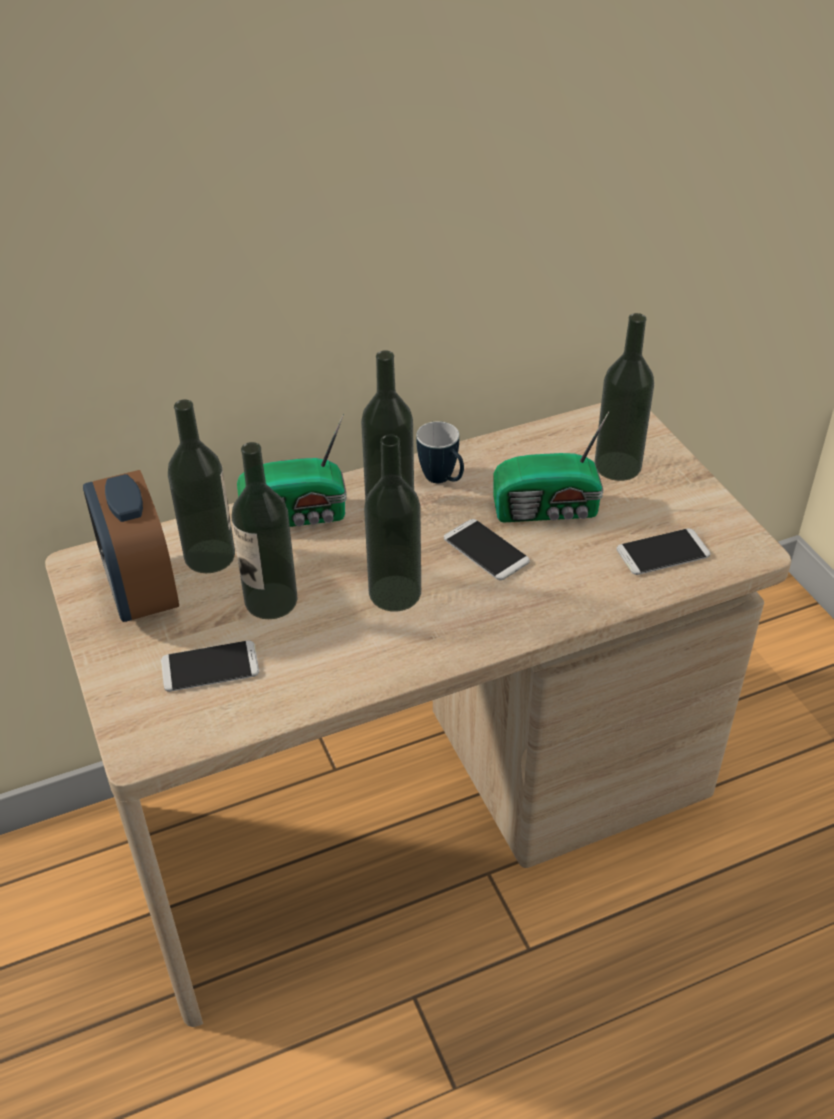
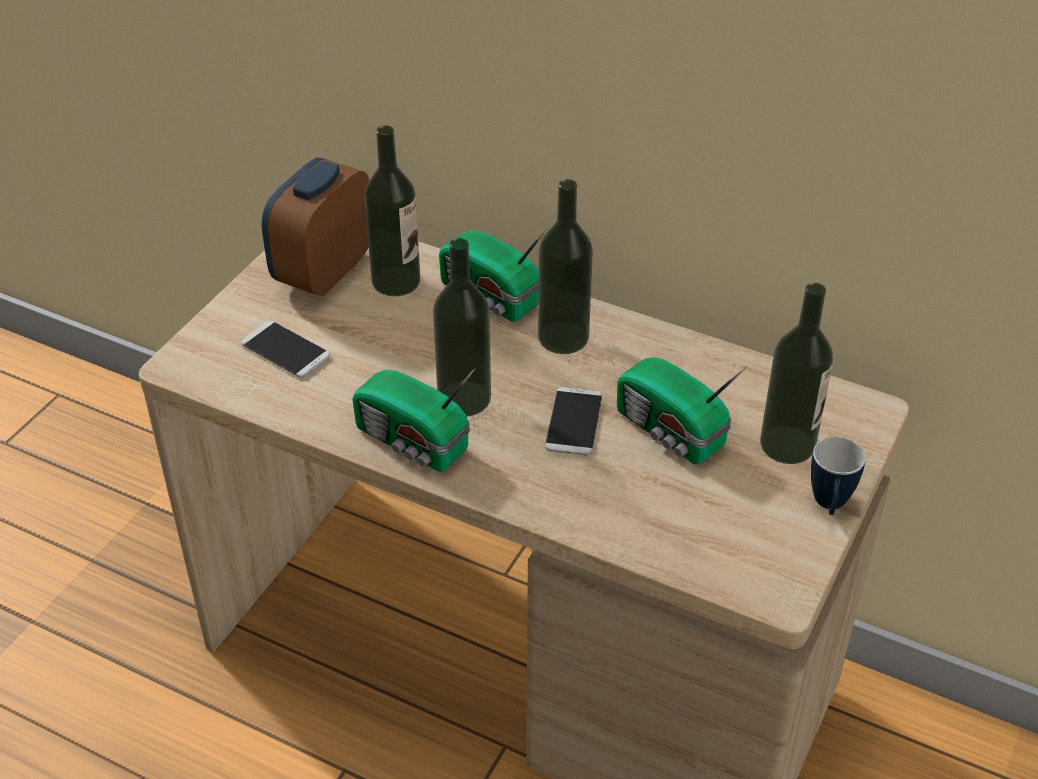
camera: 50 degrees right, 0 degrees up
(271, 601) = (383, 339): bottle -> none
(412, 648) = (413, 442): none -> radio
(443, 480) = (630, 350): mug -> mug (829, 507)
(663, 553) = (702, 534): phone -> none

